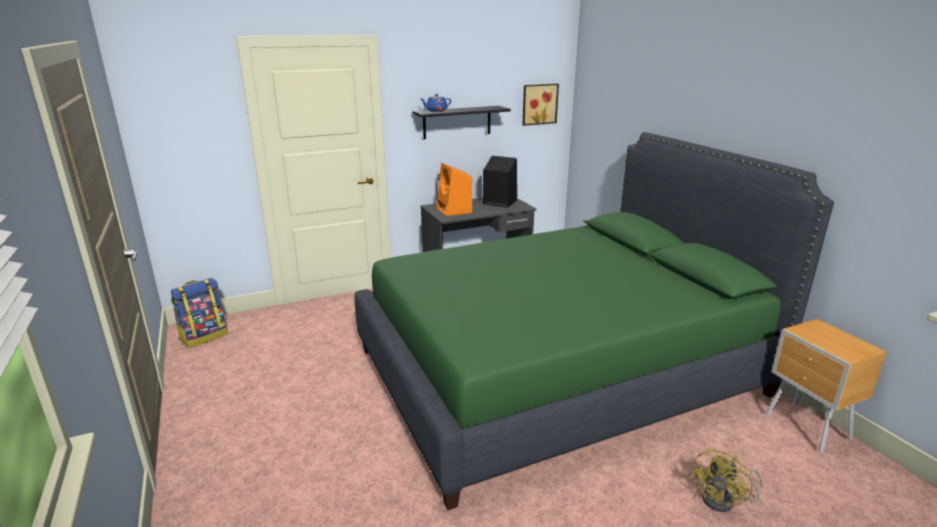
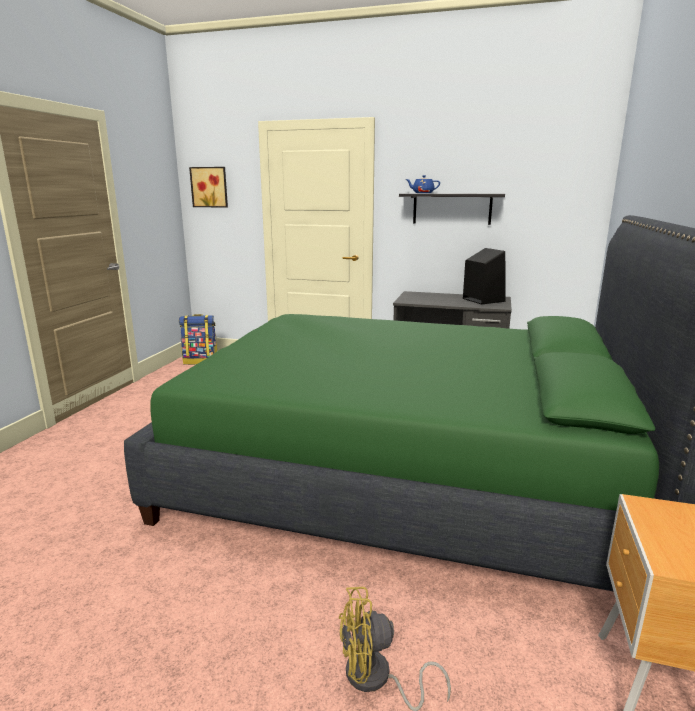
camera: 40 degrees right, 5 degrees down
(455, 211) = (424, 298): orange speaker -> none
(539, 104) = (560, 195): picture -> picture (210, 187)

